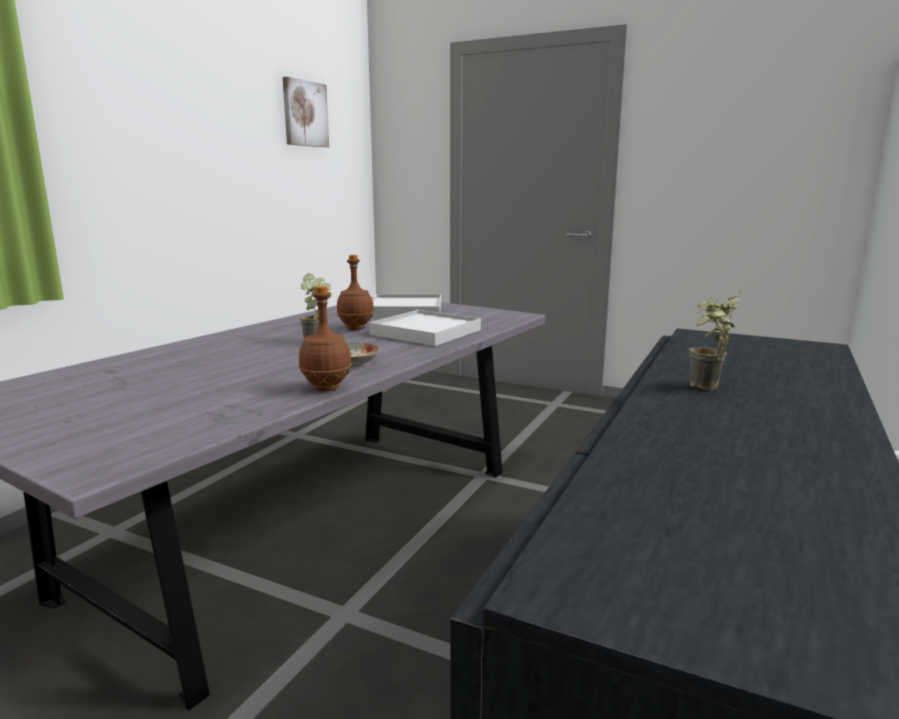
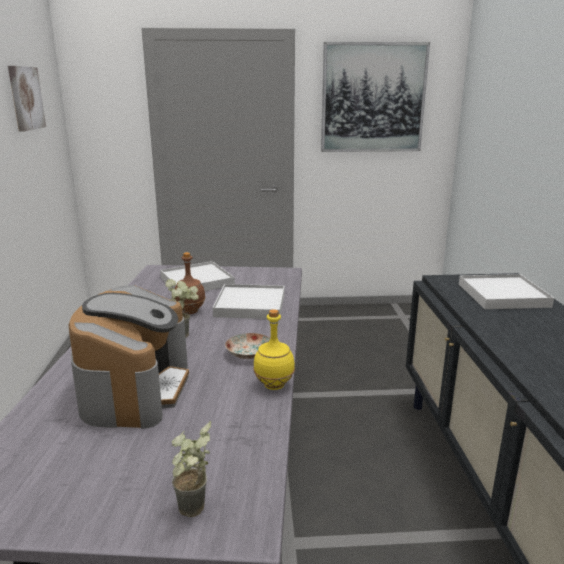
camera: 30 degrees left, 5 degrees up
(203, 366) = (135, 389): none -> coffee machine
(327, 388) = (274, 385): brown bottle -> yellow bottle
(705, 389) = (514, 331): potted plant -> potted plant (193, 514)
(734, 111) = (373, 98): none -> picture
(767, 358) = (502, 295): none -> white tray

